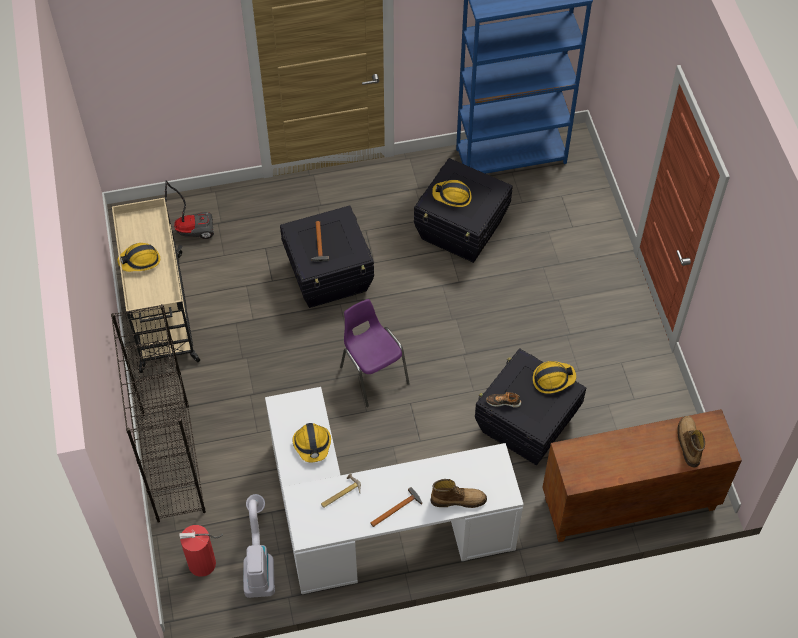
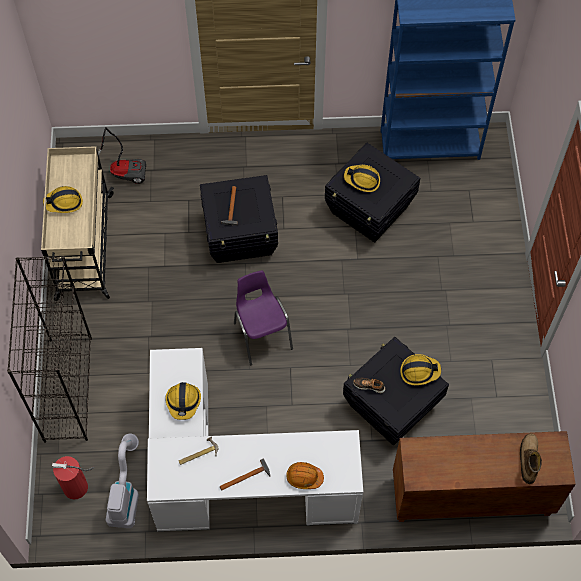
camera: 10 degrees right, 5 degrees up
(458, 499) = (304, 477): boot -> orange hard hat

